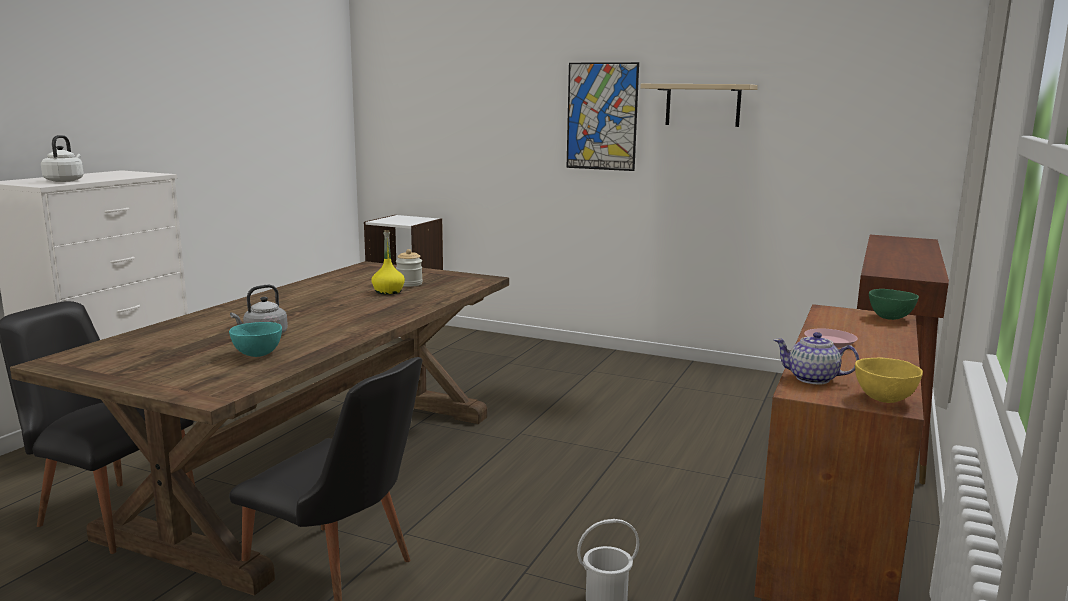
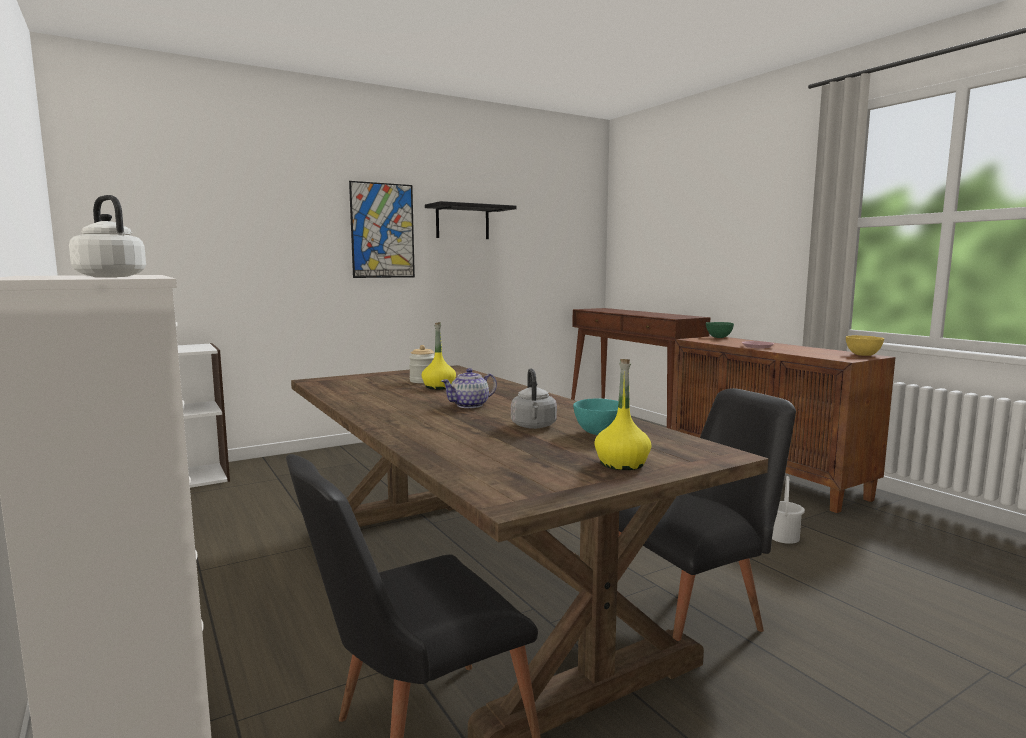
camera: 55 degrees left, 5 degrees down
(159, 372) = (621, 464): none -> yellow bottle
(703, 105) = (462, 222): beige shelf -> black shelf
(813, 379) = (824, 356): teapot -> teapot (470, 405)

